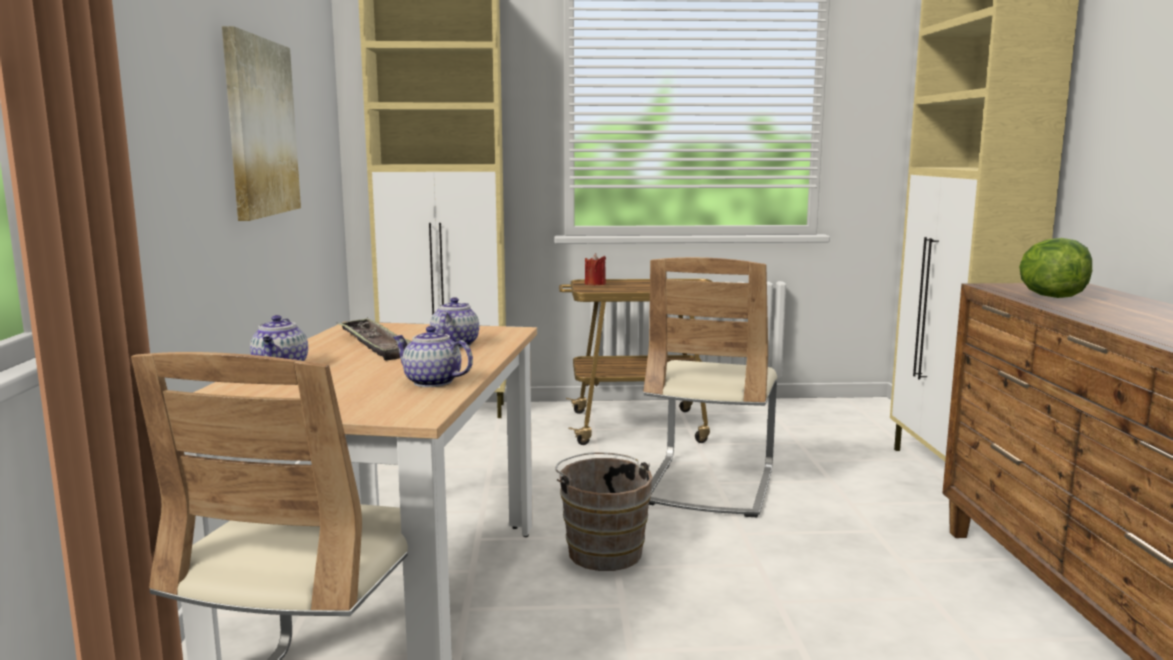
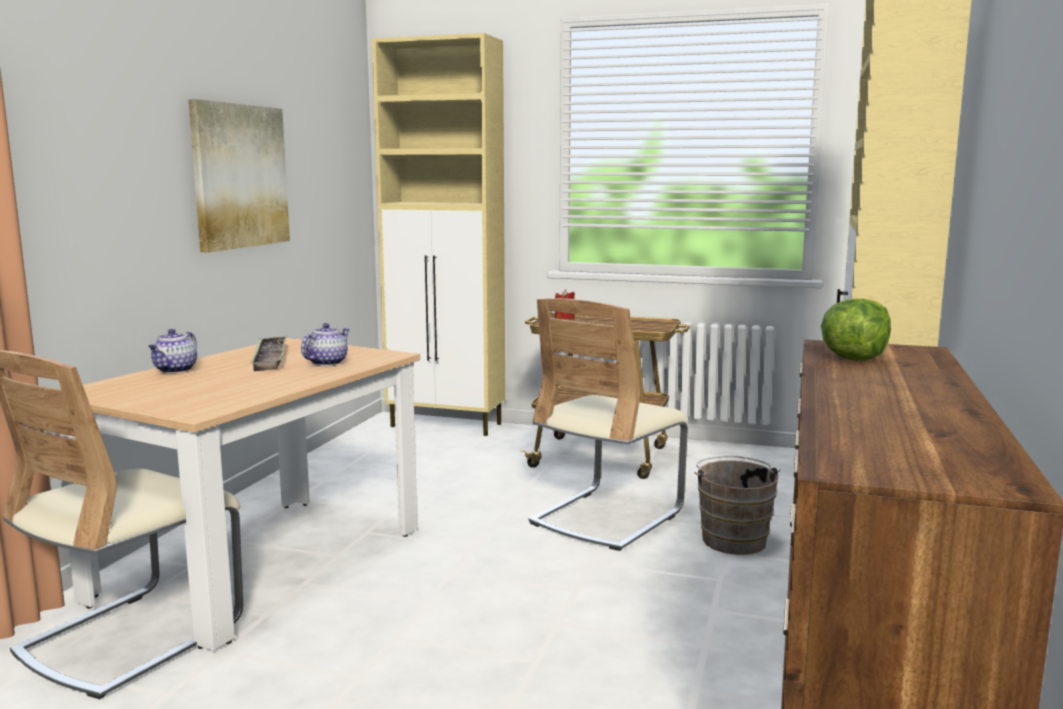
camera: 20 degrees right, 0 degrees up
(431, 382) = (252, 391): teapot -> none
(603, 550) = (455, 557): brown bucket -> brown bucket (733, 539)

